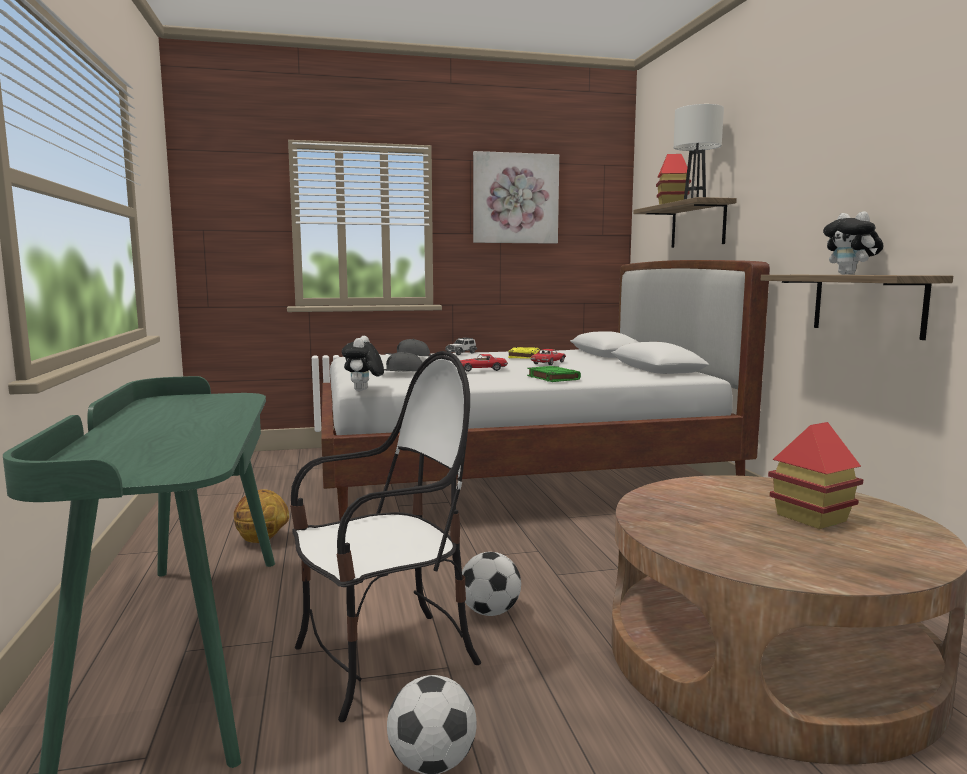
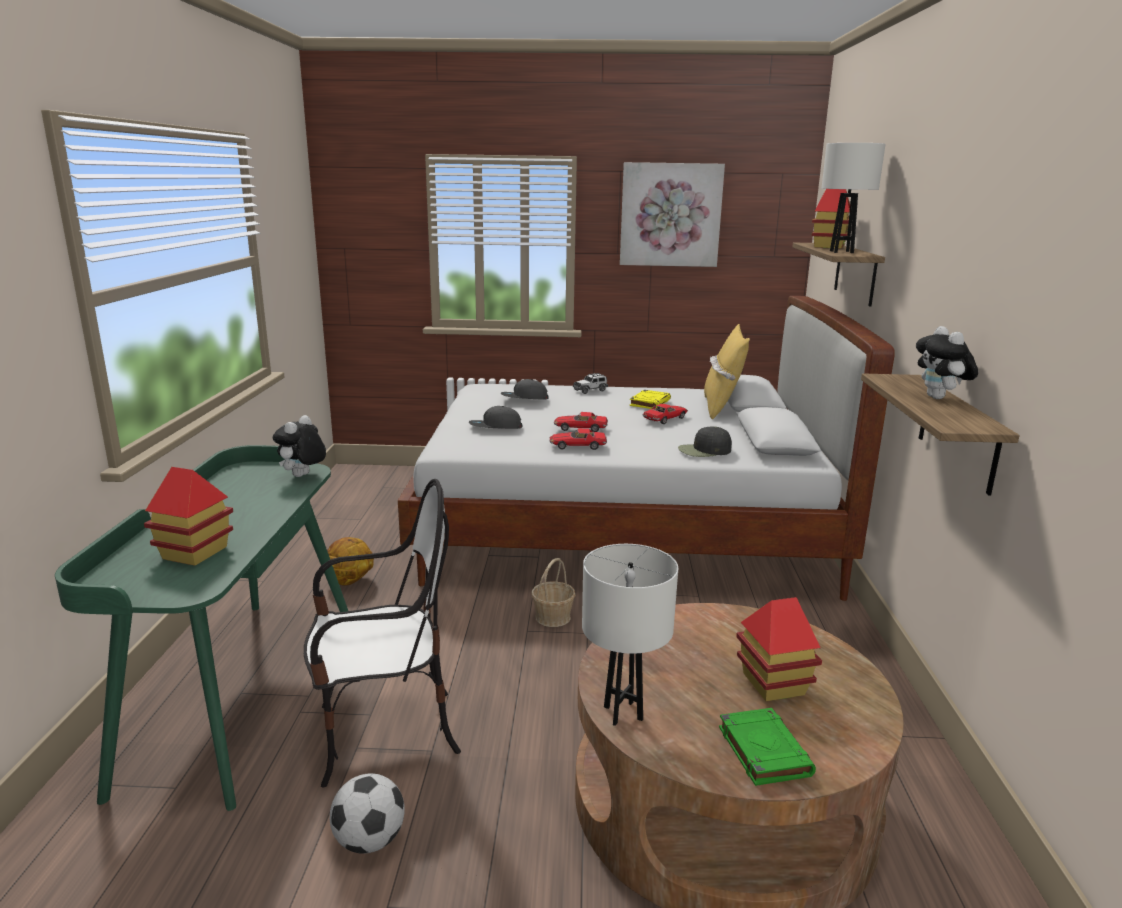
camera: 15 degrees right, 10 degrees up
(165, 448) = (195, 553): none -> toy house
(363, 391) = (441, 456): plush toy -> plush toy (303, 476)
(490, 612) = (500, 698): football -> none
(491, 378) = (578, 446): none -> toy car
(496, 543) = (553, 617): none -> basket
(552, 378) = (642, 451): green book -> green book (763, 750)
(588, 356) = (722, 408): none -> yellow pillow
(607, 374) = (704, 450): none -> black cap
(703, 553) = (623, 713): none -> white table lamp

